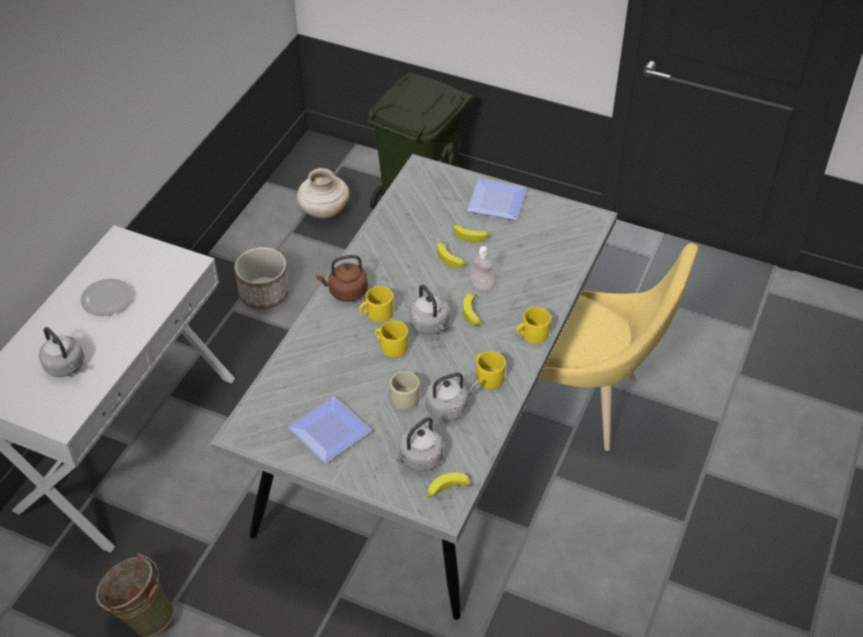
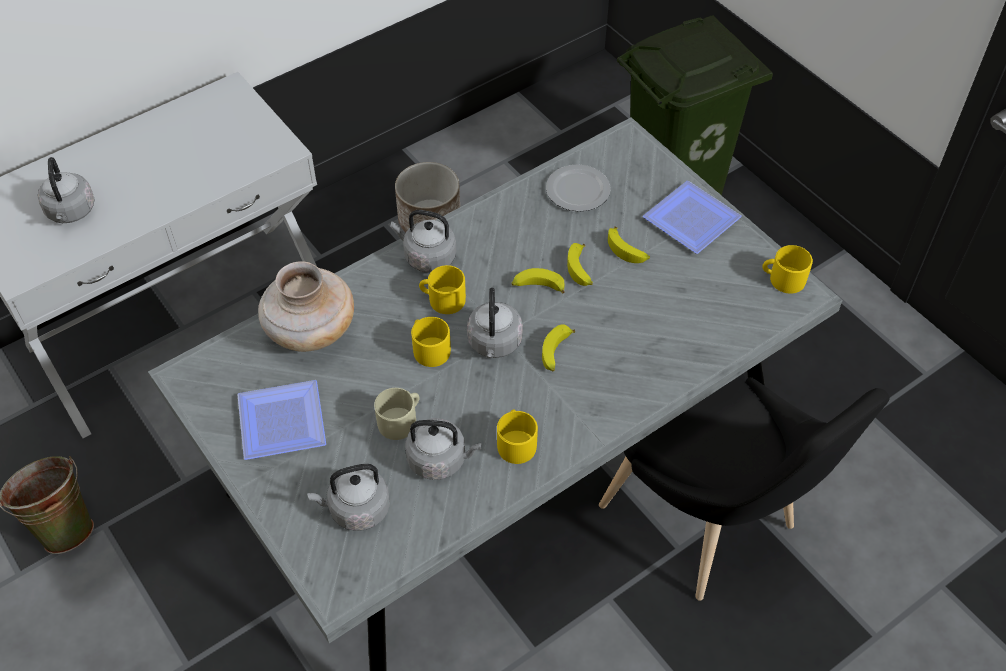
camera: 30 degrees right, 5 degrees up
(108, 299) = (168, 153): plate -> plate (579, 190)
(324, 211) = (558, 151): beige vase -> beige vase (310, 332)
(346, 292) = (427, 257): brown kettle -> grey kettle
(447, 490) = (359, 567): banana -> banana (537, 287)
(481, 286) = (593, 321): soap dispenser -> none
(531, 334) = (610, 414): yellow mug -> yellow mug (782, 279)
(583, 404) = (707, 524): yellow chair -> black chair

